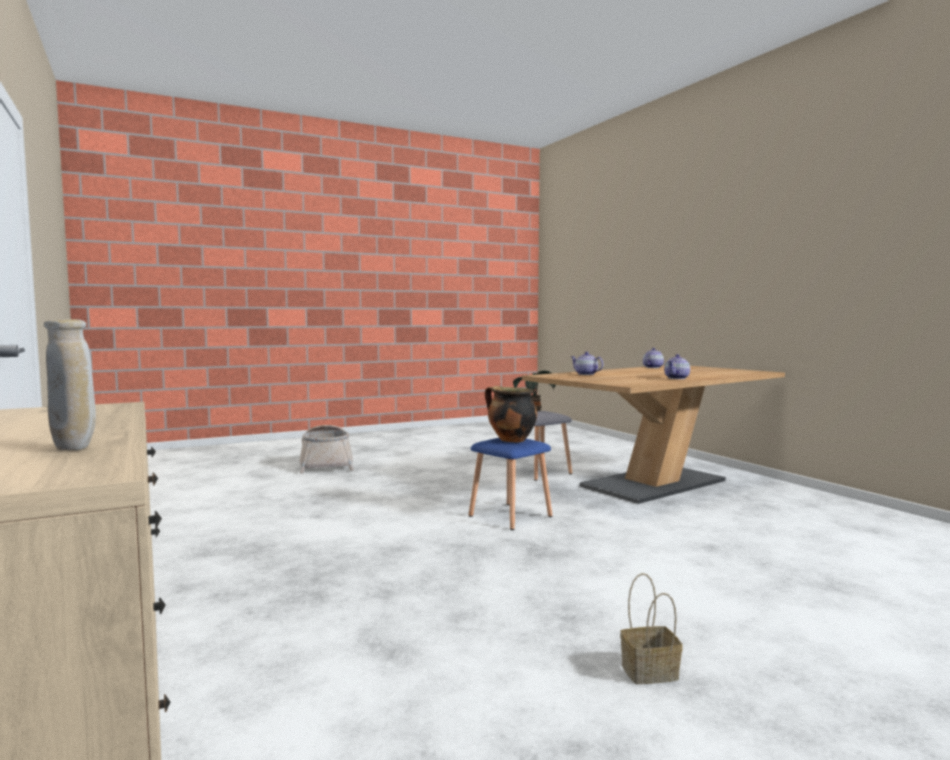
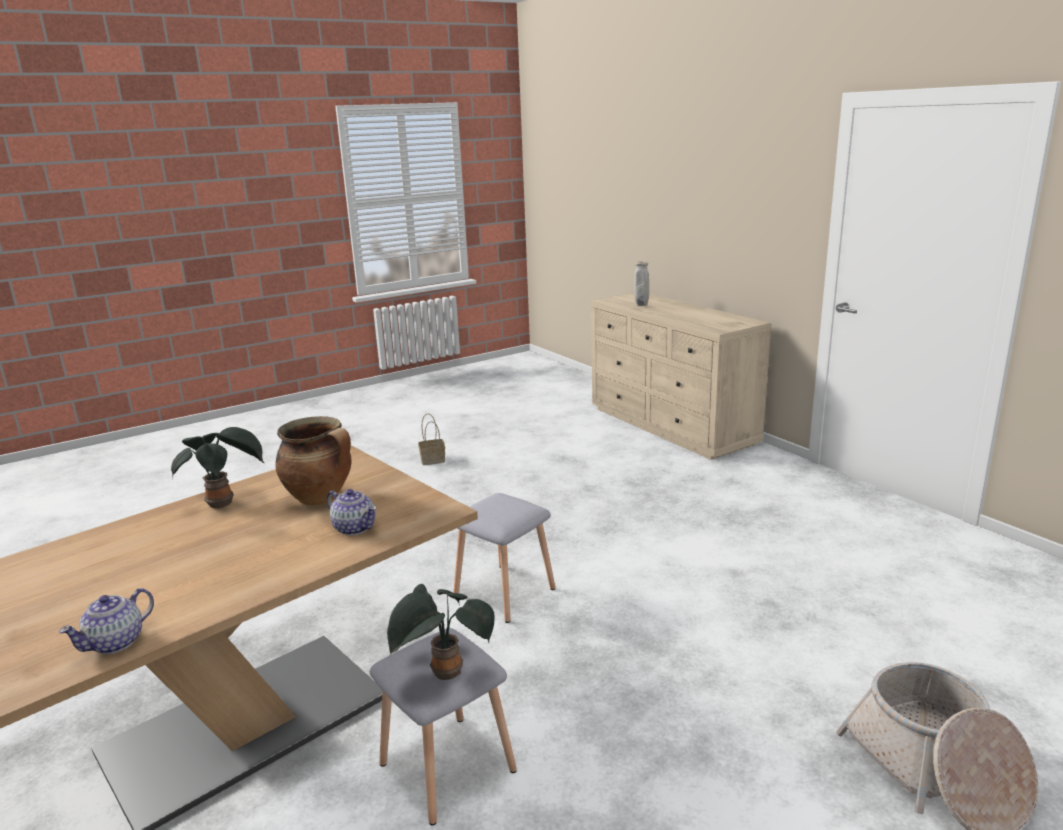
camera: 175 degrees right, 15 degrees up
(509, 516) = (506, 592): blue stool -> grey stool
(510, 440) = (499, 506): cooking pot -> cooking pot (321, 498)
(677, 378) = (224, 503): teapot -> potted plant

